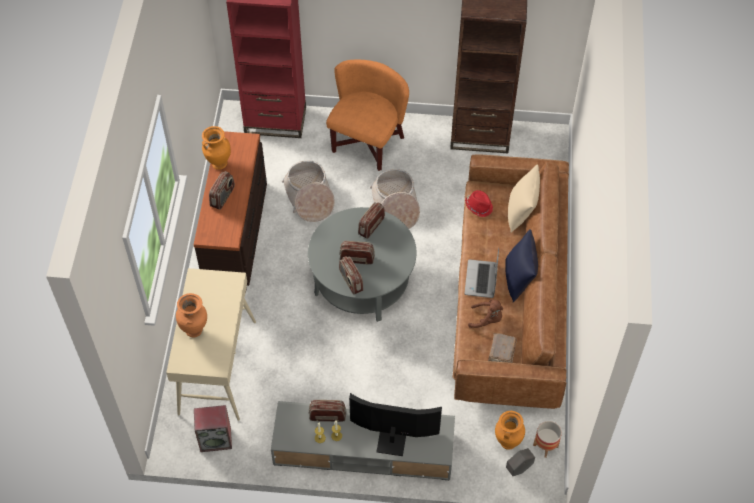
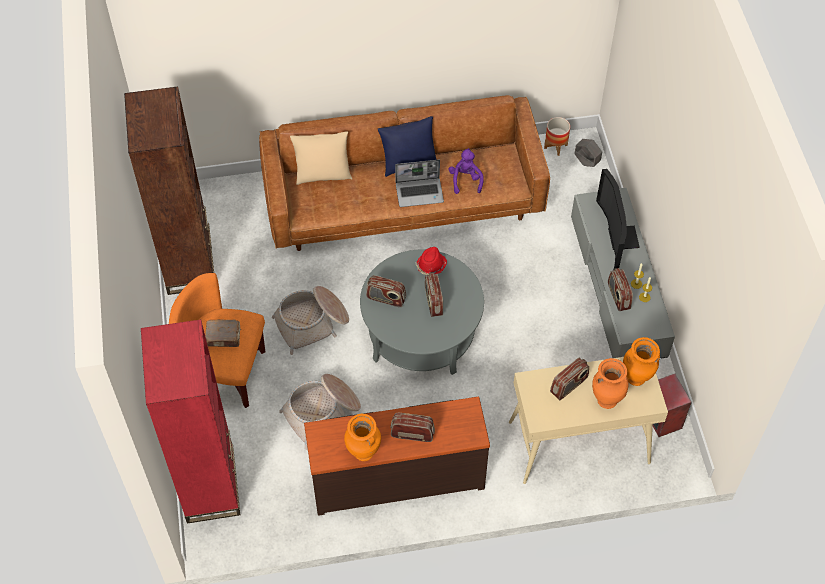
camera: 105 degrees left, 0 degrees up
(351, 281) = (464, 301): radio -> radio (569, 385)
(479, 206) = (325, 211): red hat -> red hat (430, 266)
(487, 319) = (465, 180): brown plush toy -> purple plush toy
(501, 353) = (499, 163): brown book -> brown book (224, 337)
(507, 442) = (563, 175): orange vase -> orange vase (636, 379)

